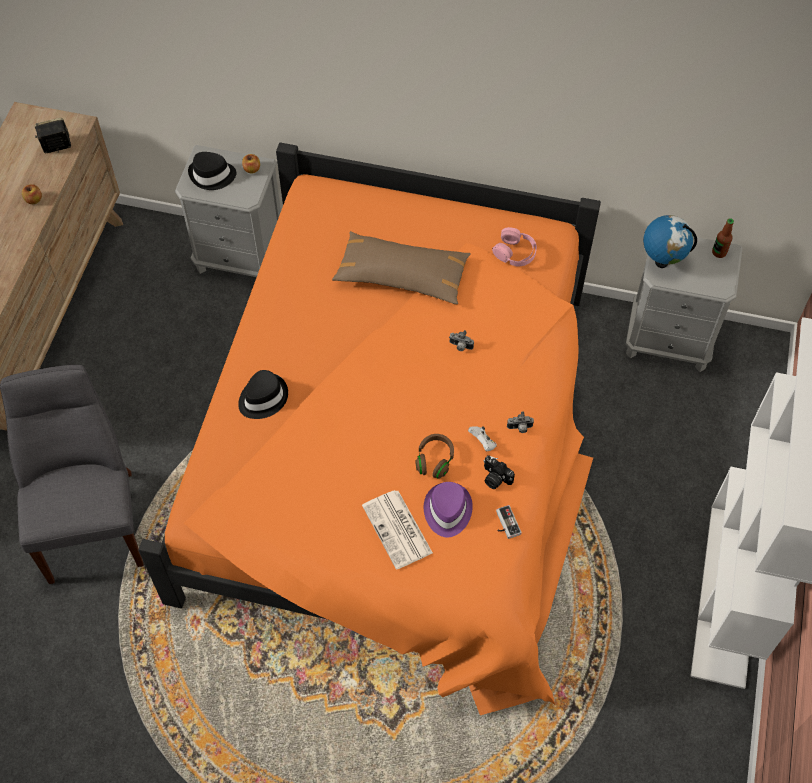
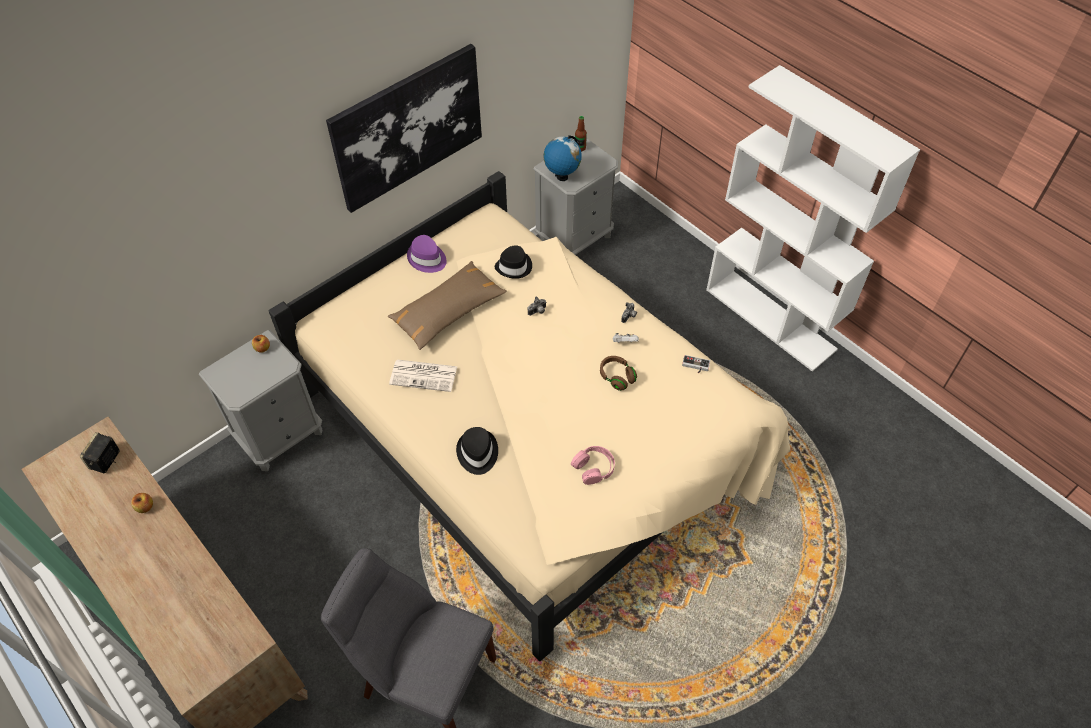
camera: 55 degrees left, 5 degrees down
(212, 175) = (241, 376): black hat -> black hat (514, 266)
(398, 530) = (656, 429): newspaper -> newspaper (424, 375)
(399, 454) = (536, 432): orange bed -> beige bed
(447, 511) = (661, 392): purple hat -> purple hat (427, 259)
(495, 82) = (408, 127): none -> picture
(495, 478) = (656, 352): camera -> none
(515, 252) = (489, 240): pink headphones -> pink headphones (594, 467)

